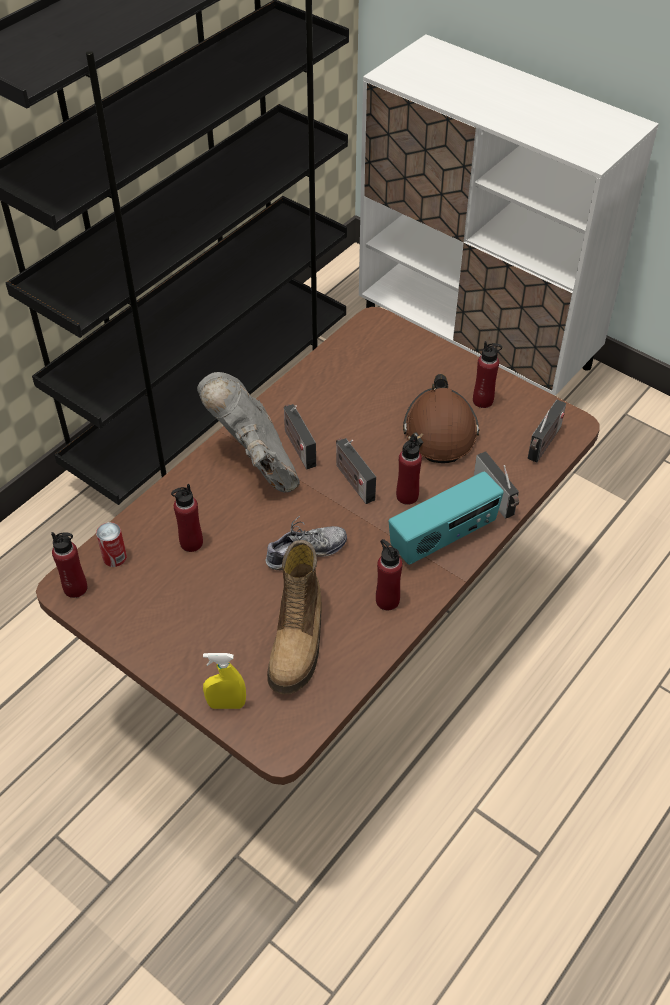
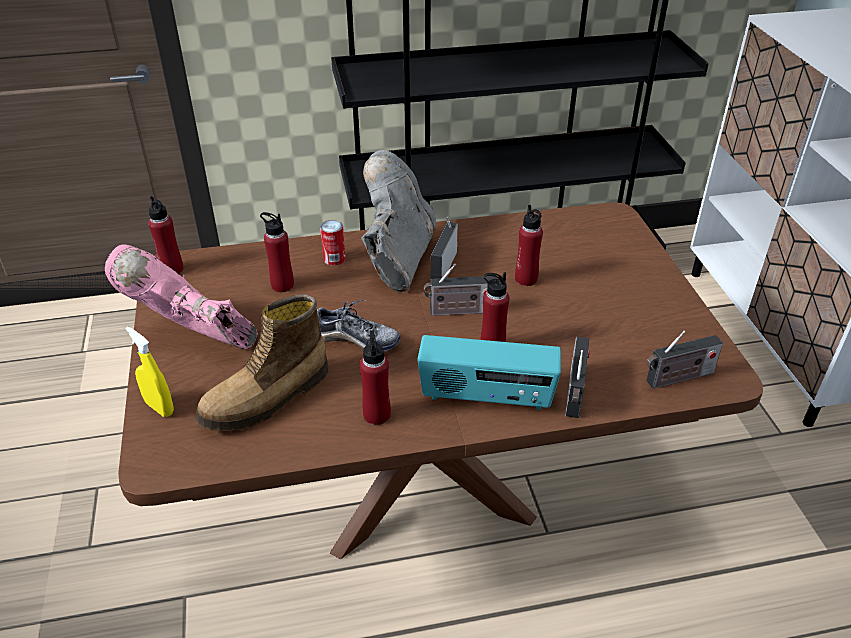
camera: 40 degrees right, 10 degrees down
(114, 557) = (221, 265): can -> can (334, 258)
(178, 633) = (194, 337): none -> pink boot
(353, 480) = (459, 311): radio -> radio turned 105 degrees counterclockwise
(440, 431) = (582, 315): brown hard hat -> none
(483, 400) = (652, 313): red bottle -> red bottle (526, 279)

